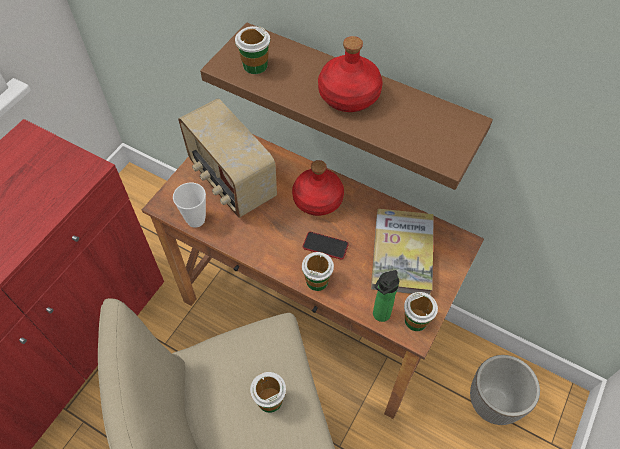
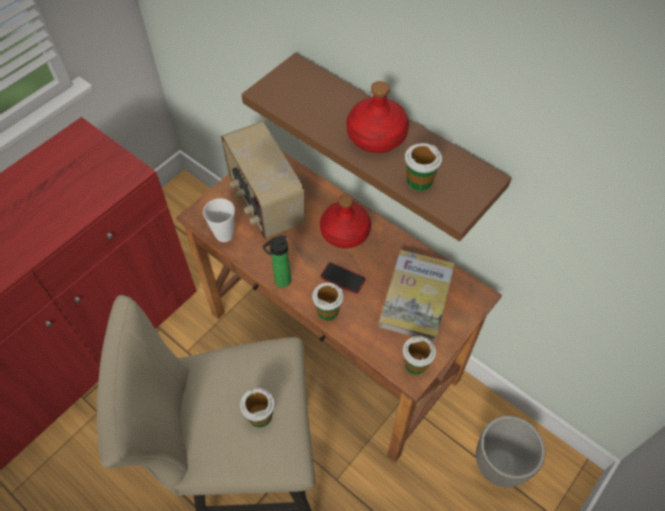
camera: 10 degrees right, 0 degrees up
(255, 65) = (293, 96): cup -> cup (419, 181)
(379, 316) = (381, 354): bottle -> bottle (280, 282)

